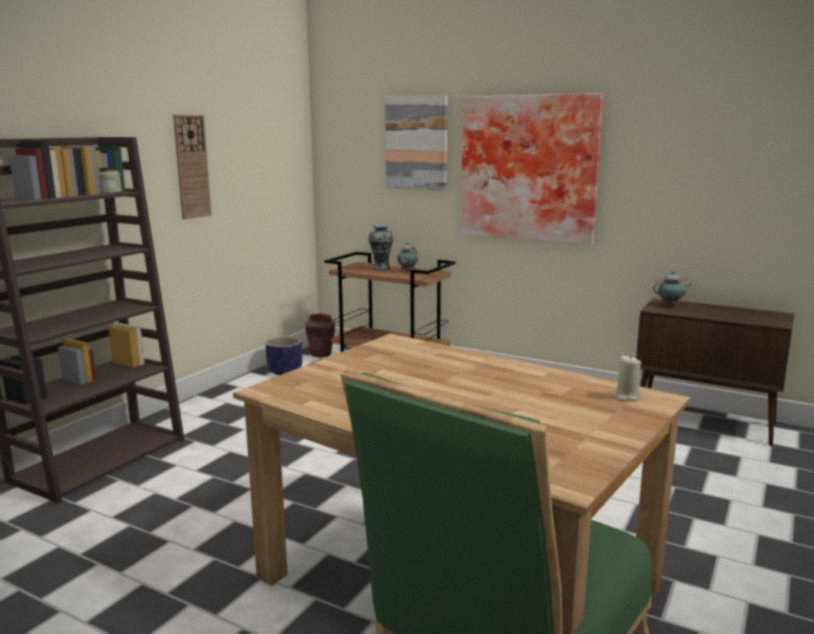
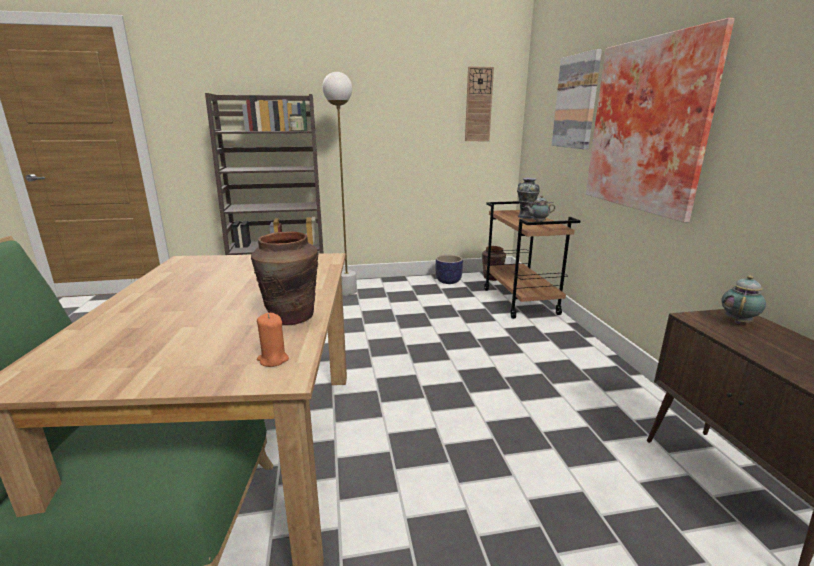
camera: 50 degrees right, 5 degrees up
(192, 167) = (391, 119): wall clock -> wall clock (478, 105)
(194, 423) = (347, 292): none -> white floor lamp
(544, 378) = (291, 317): none -> brown vase
(626, 396) = (273, 360): beige candle -> orange candle
(671, 305) = (738, 322): teapot -> teapot turned 90 degrees counterclockwise

